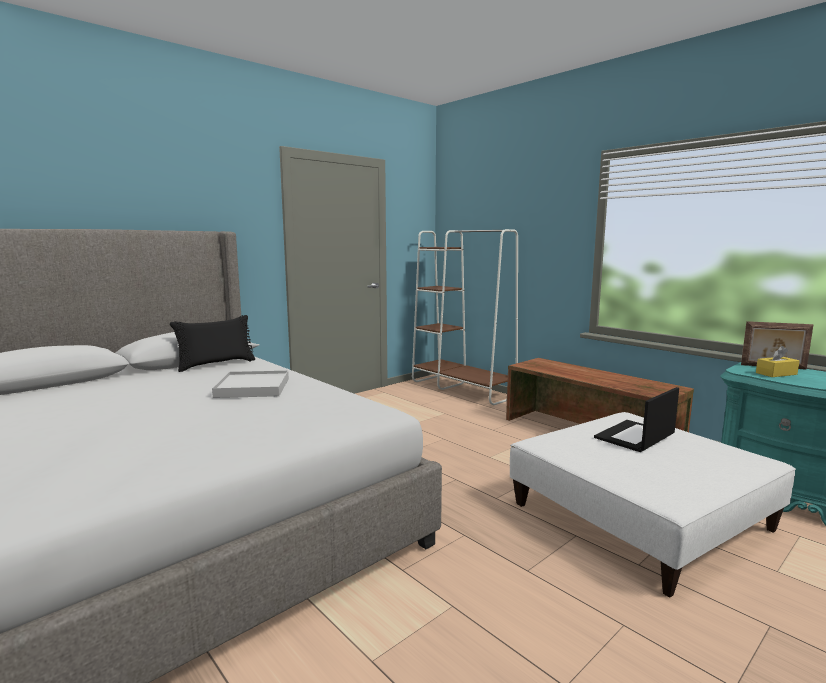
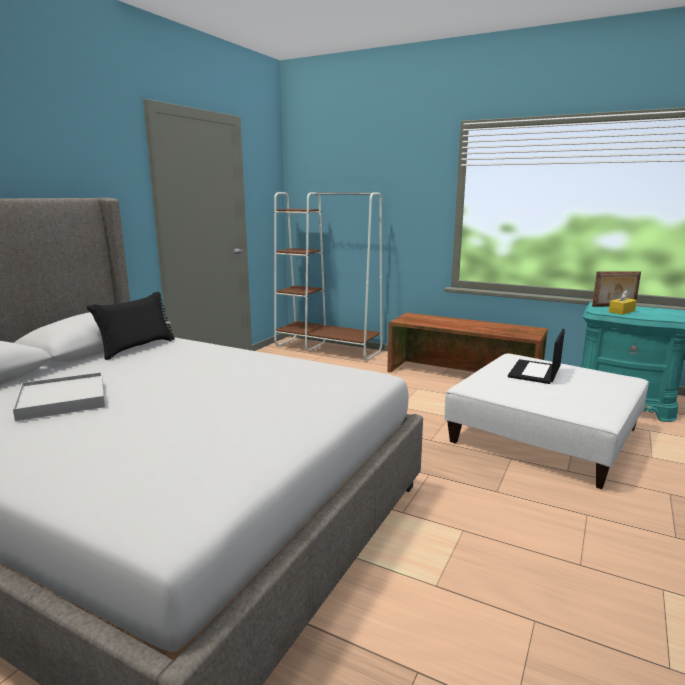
camera: 20 degrees left, 5 degrees up
(253, 388) = (217, 367): white tray -> white tray (63, 400)

